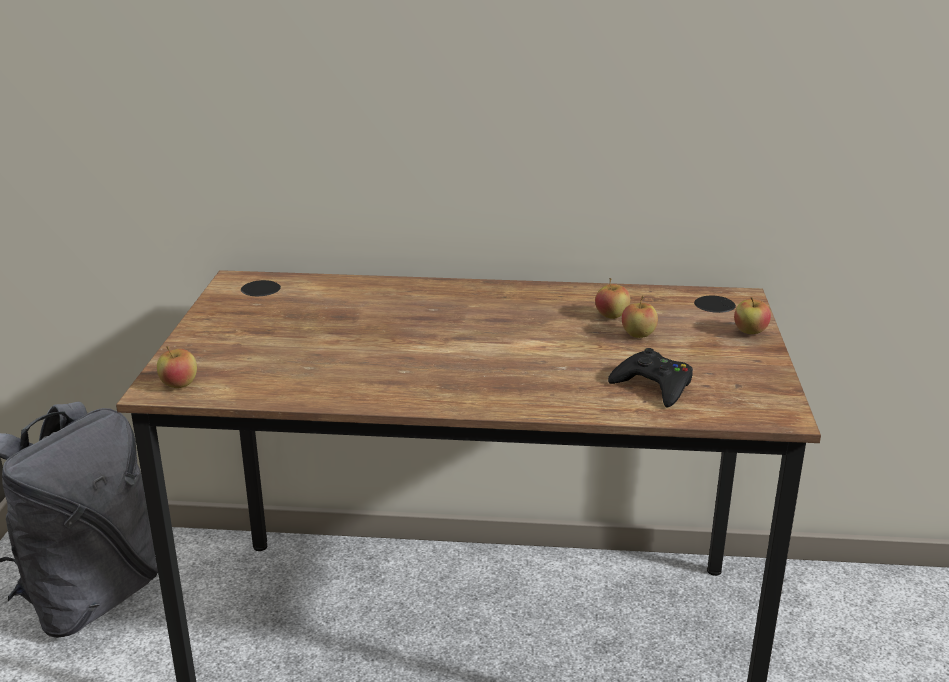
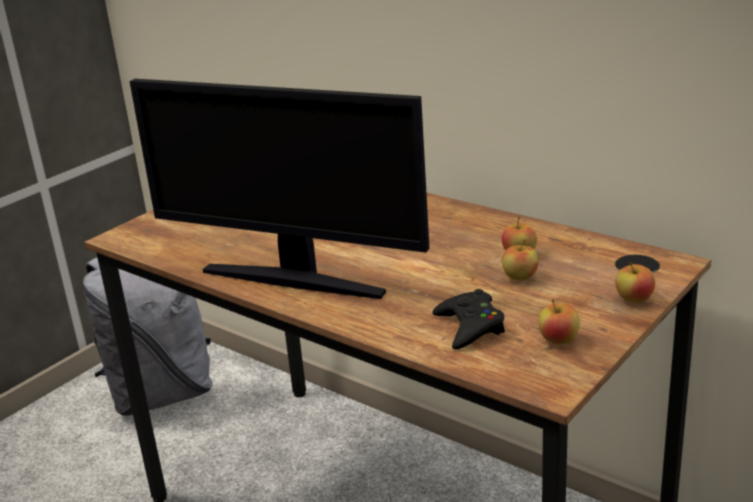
camera: 35 degrees right, 0 degrees up
(179, 385) = (134, 237): apple -> apple (558, 340)
(431, 384) = (294, 279): none -> monitor

